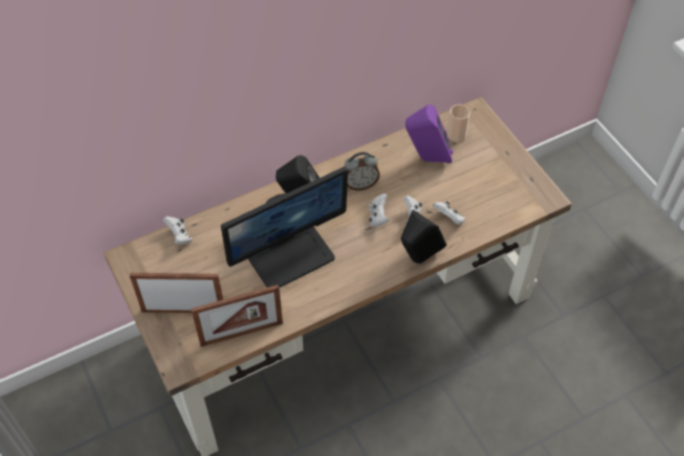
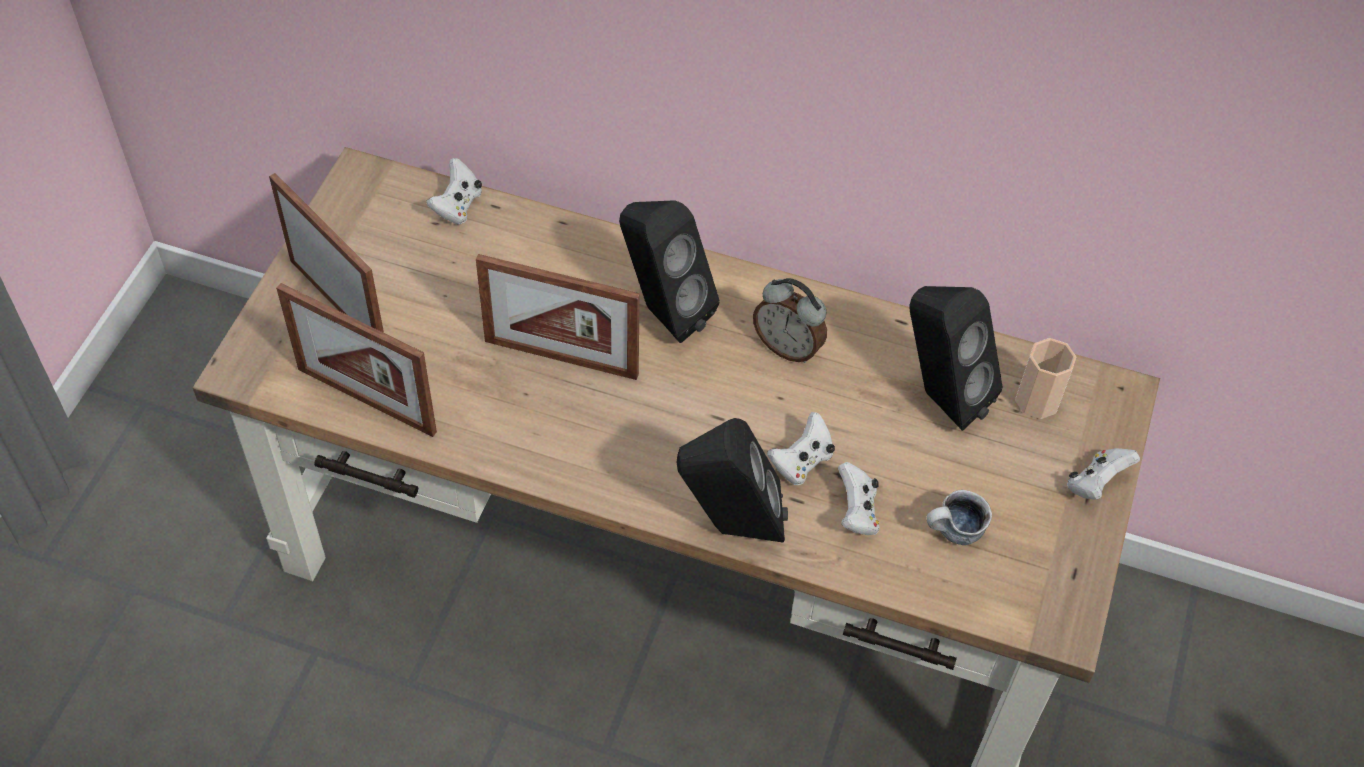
camera: 45 degrees right, 0 degrees up
(290, 256) = (561, 358): monitor -> picture frame
(377, 217) = (752, 414): white game controller -> white game controller (1095, 484)
(426, 159) = (939, 396): purple speaker -> black speaker
(484, 199) = (953, 533): none -> mug

